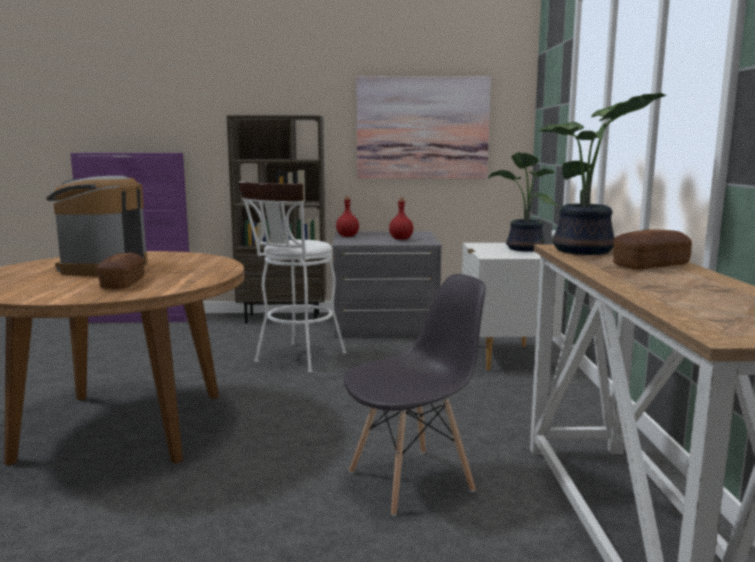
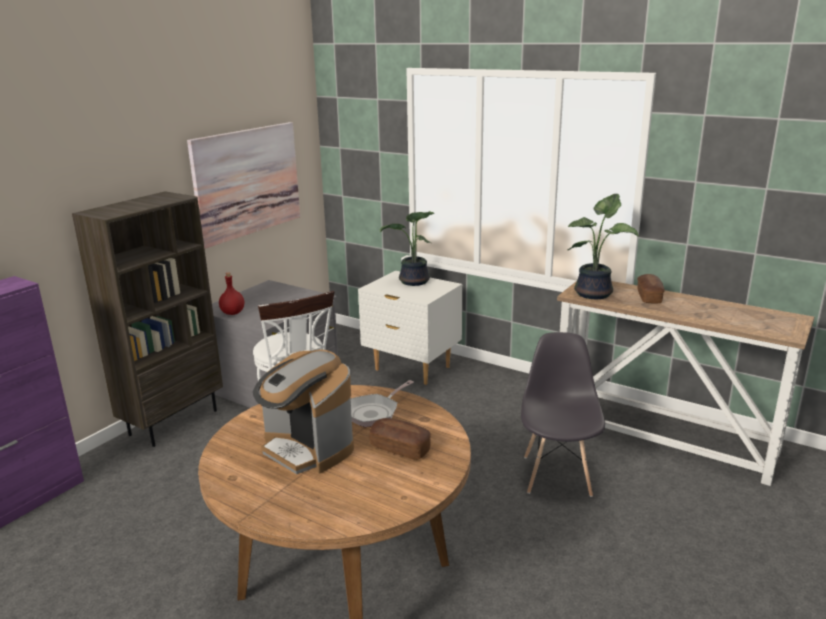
camera: 55 degrees left, 10 degrees up
(187, 270) = (374, 412): none -> frying pan
(401, 239) = (287, 300): red bottle -> none

